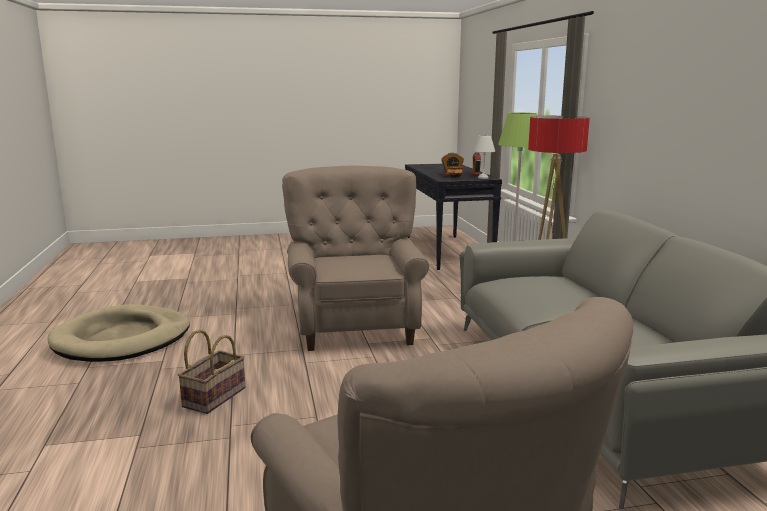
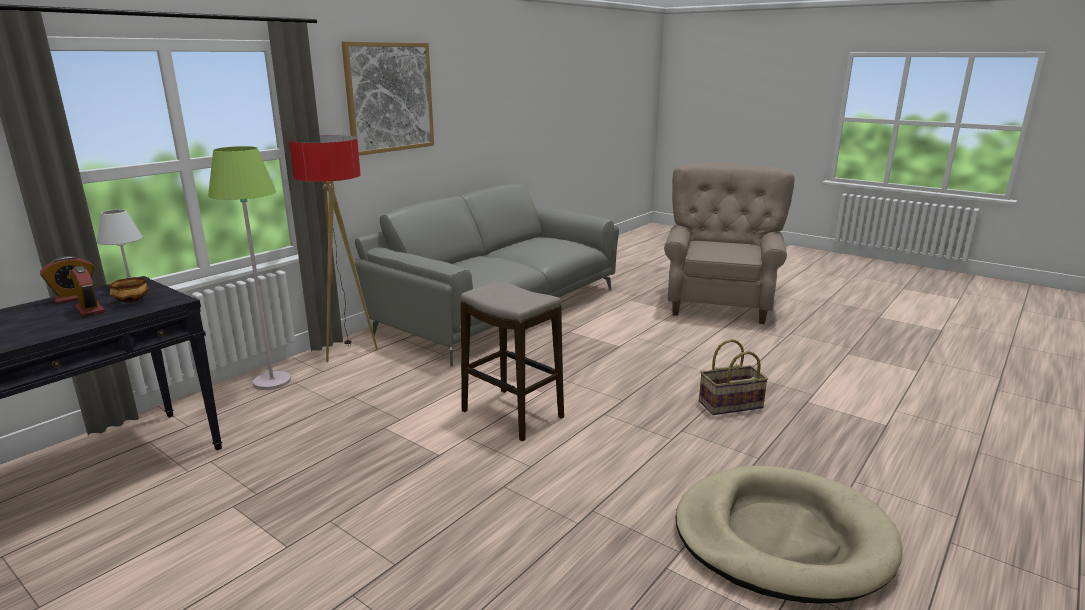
camera: 130 degrees left, 5 degrees up
(355, 325) = (512, 415): beige armchair -> stool
(654, 87) = (390, 97): none -> picture

